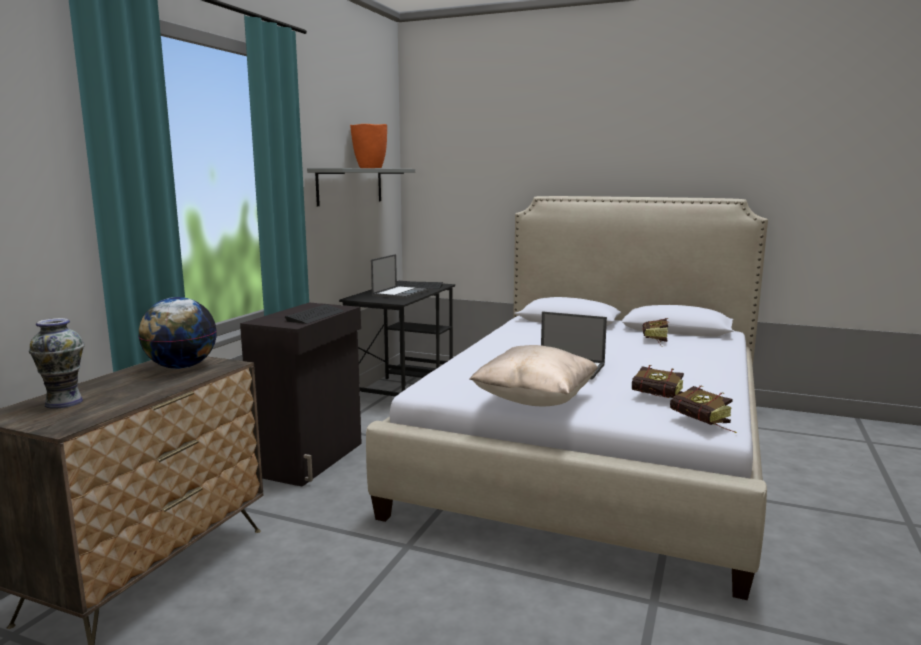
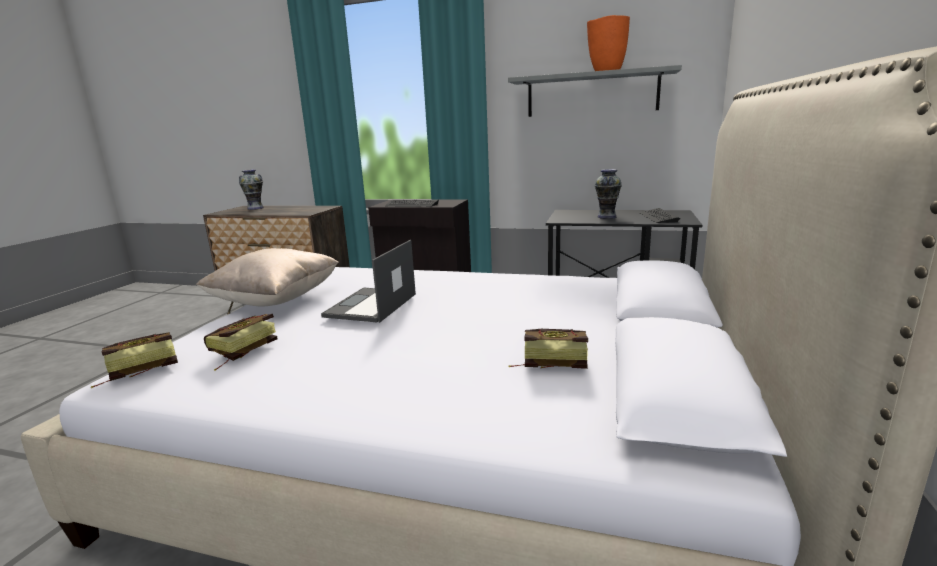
camera: 85 degrees right, 5 degrees up
(181, 367) = (305, 210): globe -> none
(400, 293) = (607, 217): laptop -> vase

